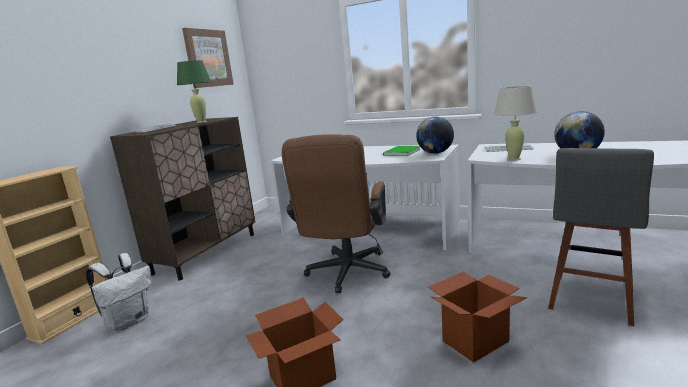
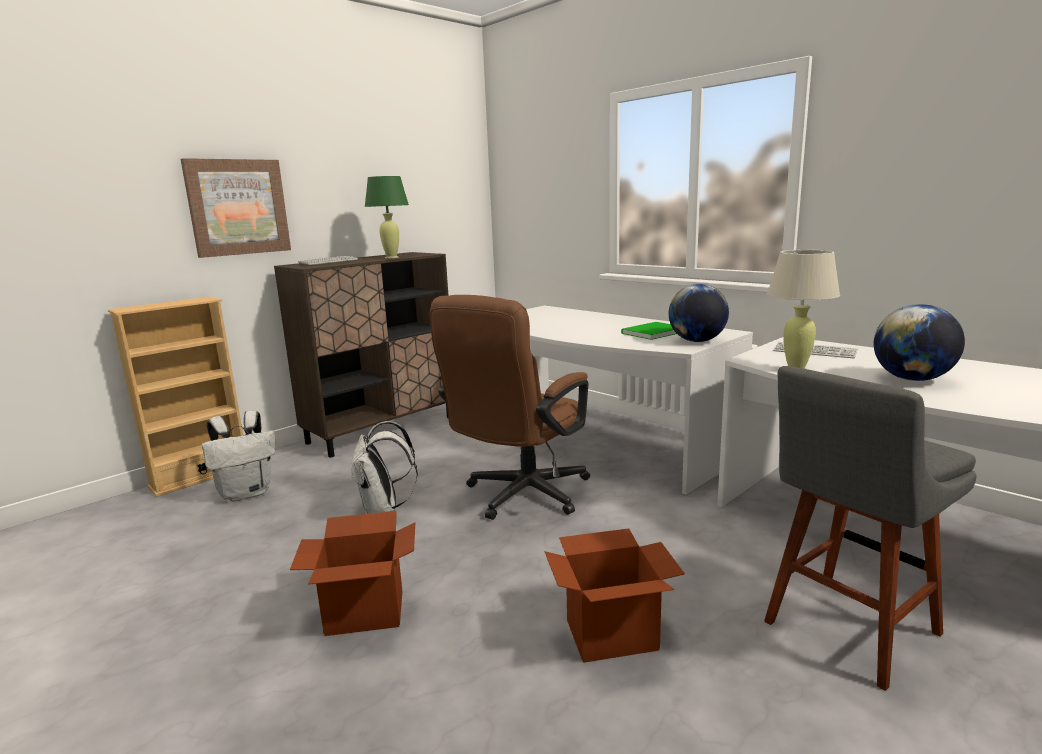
camera: 20 degrees right, 0 degrees up
(208, 58) = (428, 171): picture -> picture (238, 207)
(255, 305) = (384, 510): none -> white backpack

